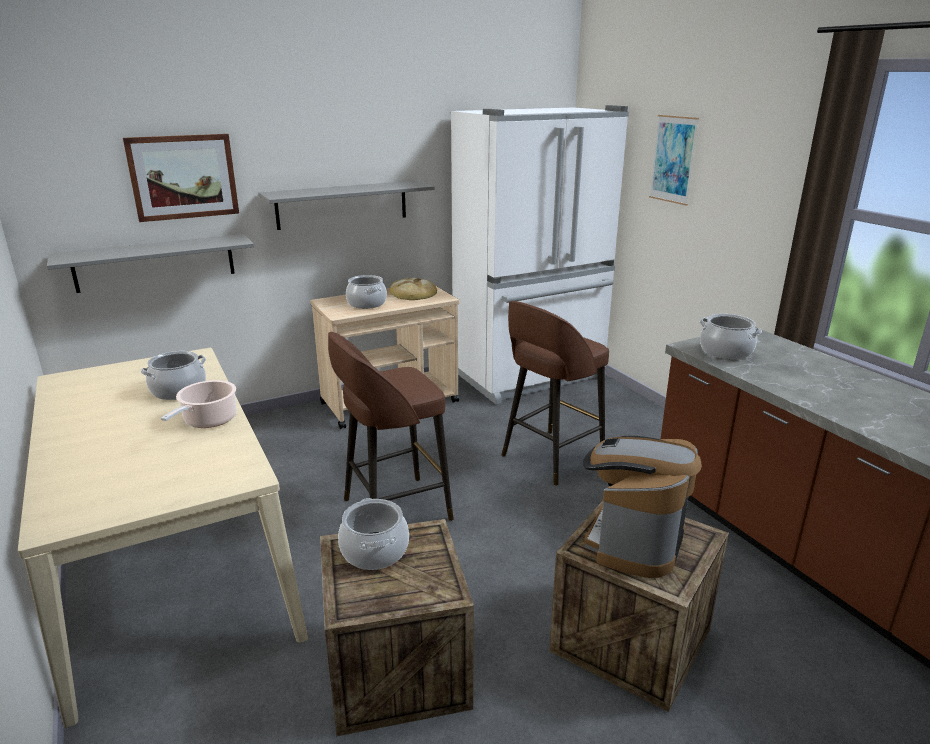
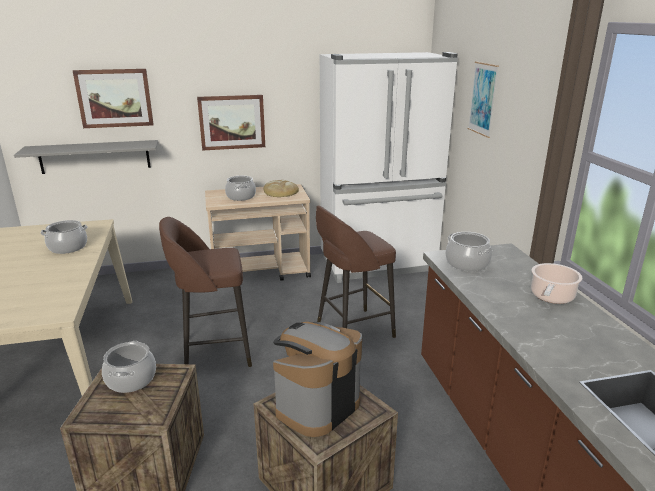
camera: 15 degrees right, 0 degrees up
(208, 421) = (68, 271): cooking pot -> cooking pot (551, 297)
(342, 204) = (232, 122): grey shelf -> picture

